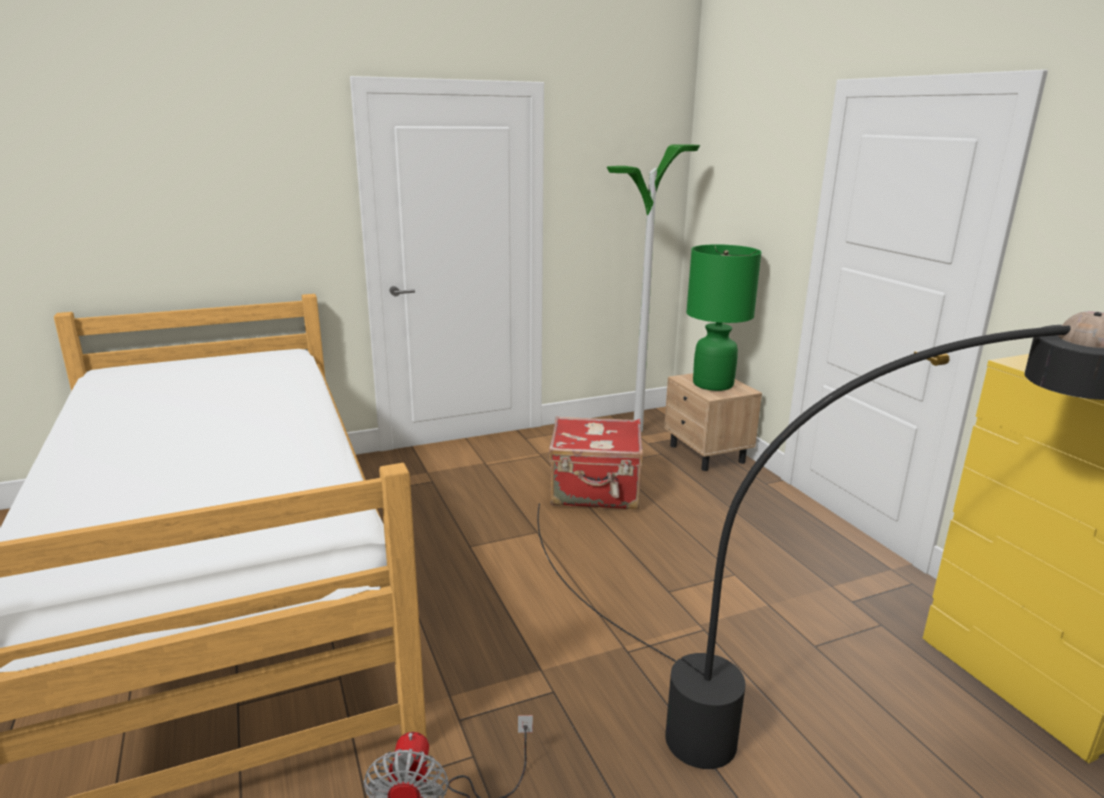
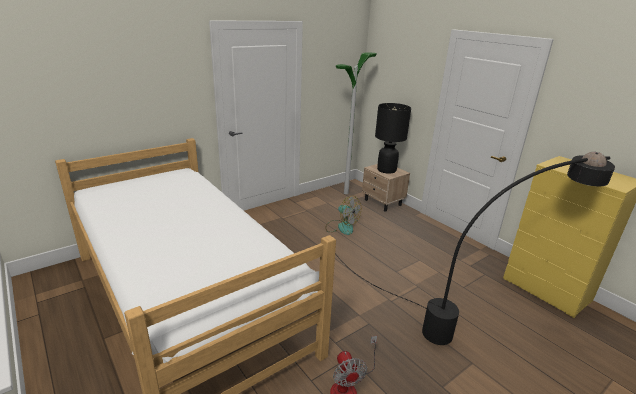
camera: 15 degrees left, 5 degrees up
(595, 491) = (341, 227): red suitcase -> fan
(713, 384) = (386, 170): green table lamp -> black table lamp

